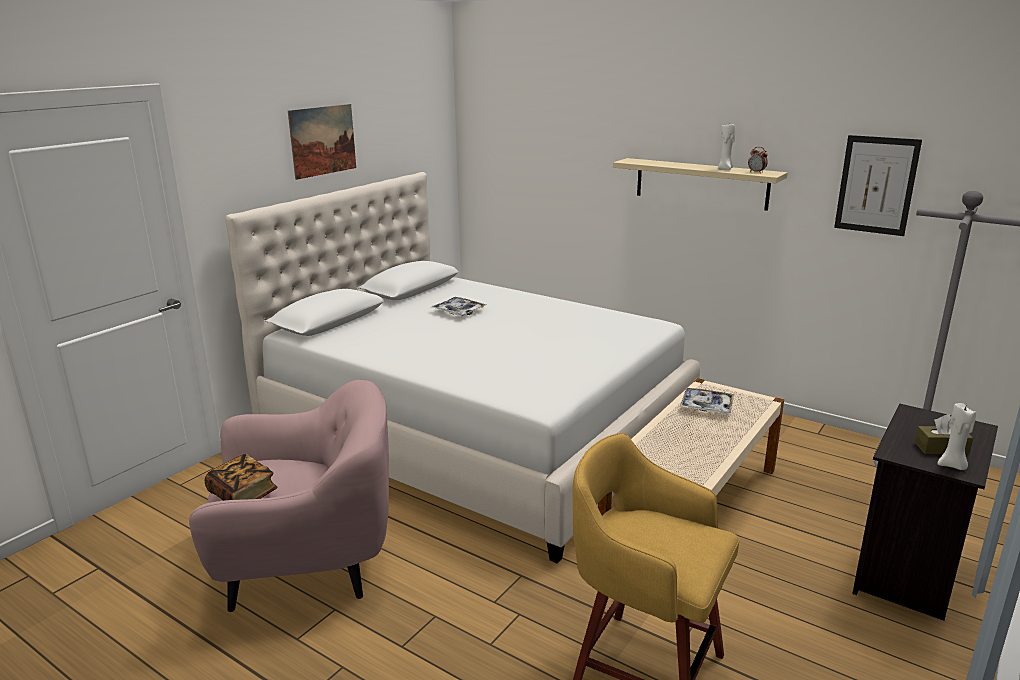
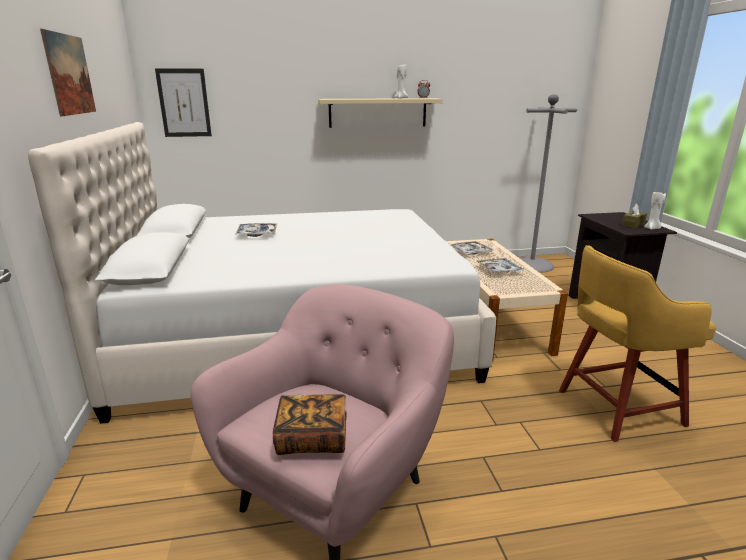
camera: 45 degrees left, 0 degrees up
(685, 441) = (499, 270): none -> tray
(876, 185) = (487, 101): picture -> picture (184, 103)

